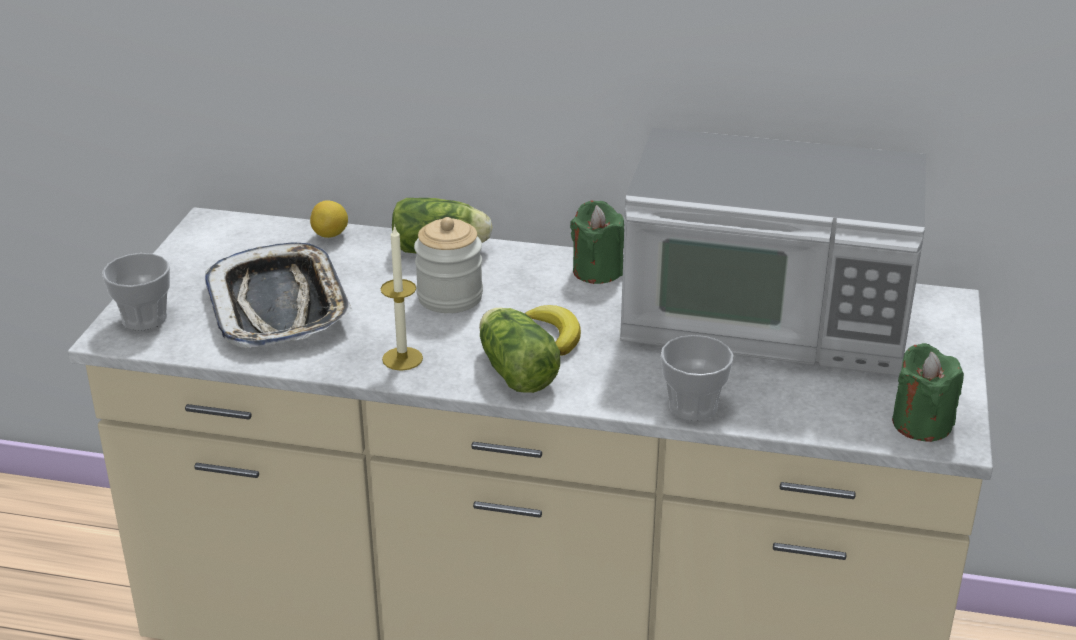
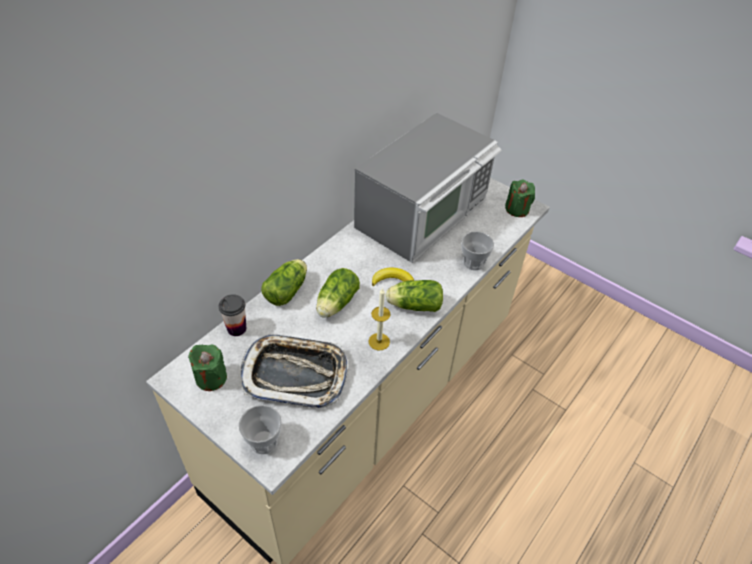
camera: 65 degrees left, 15 degrees up
(330, 235) = (236, 328): lemon -> cup
(450, 297) = (335, 304): jar -> lettuce
(597, 271) = (350, 246): green candle -> green candle (211, 378)

